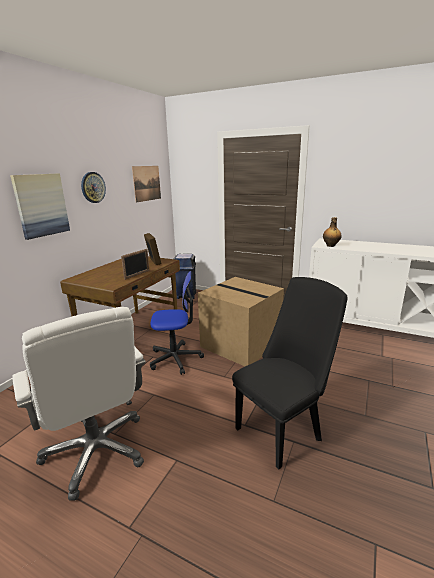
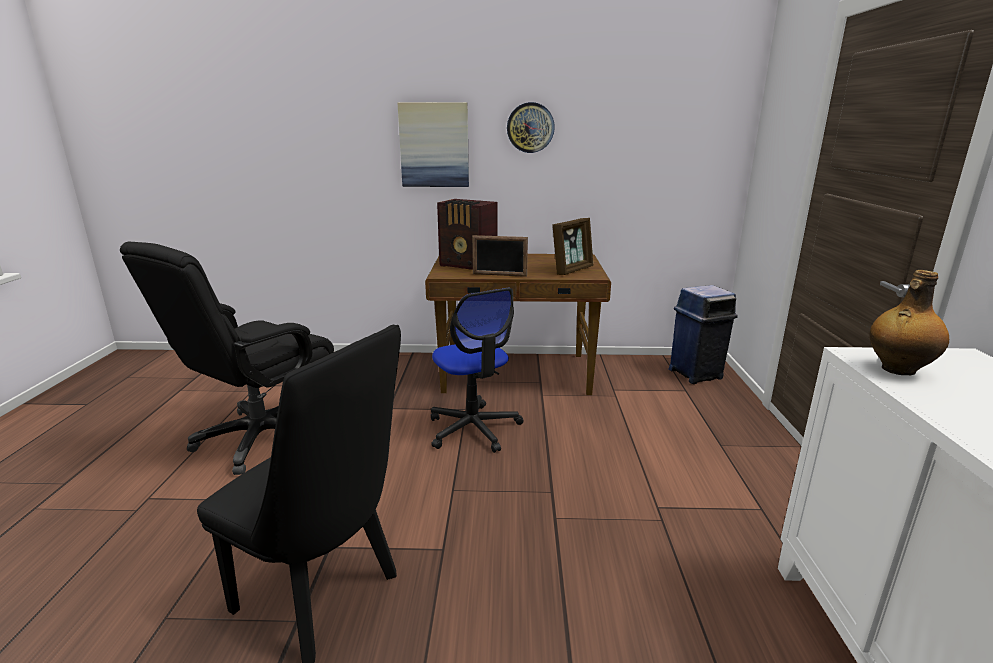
camera: 65 degrees right, 0 degrees up
(97, 451) = (260, 438): white office chair -> black office chair
(106, 278) = (468, 265): none -> radio
(147, 183) = (670, 129): picture -> none
(242, 344) = (576, 484): cardboard box -> none

